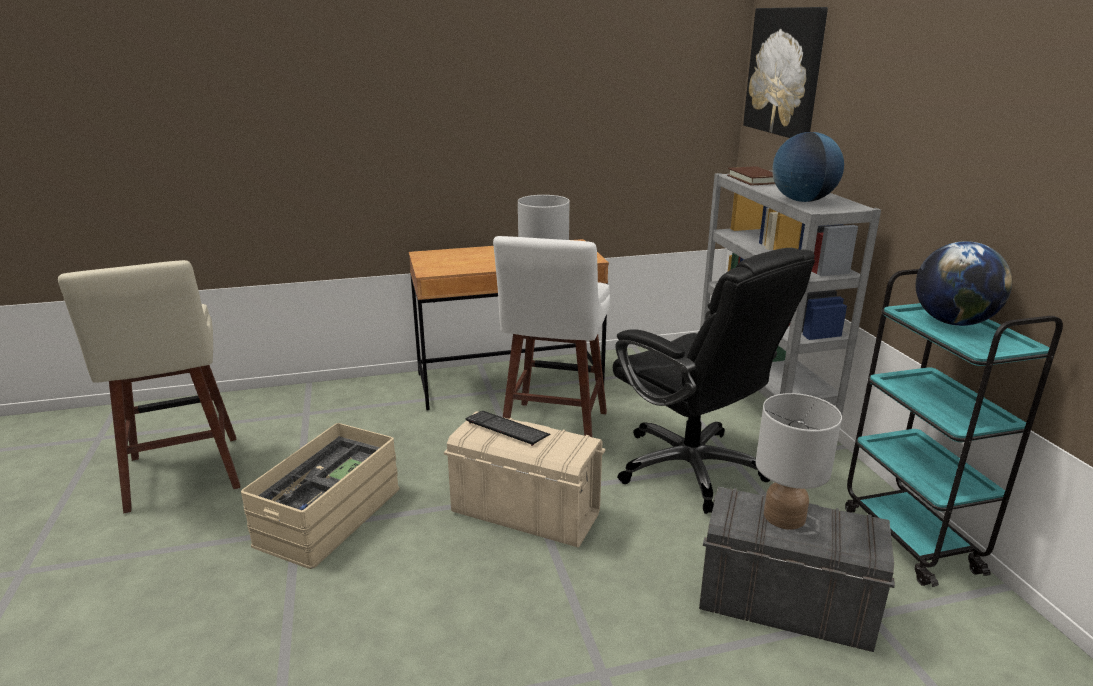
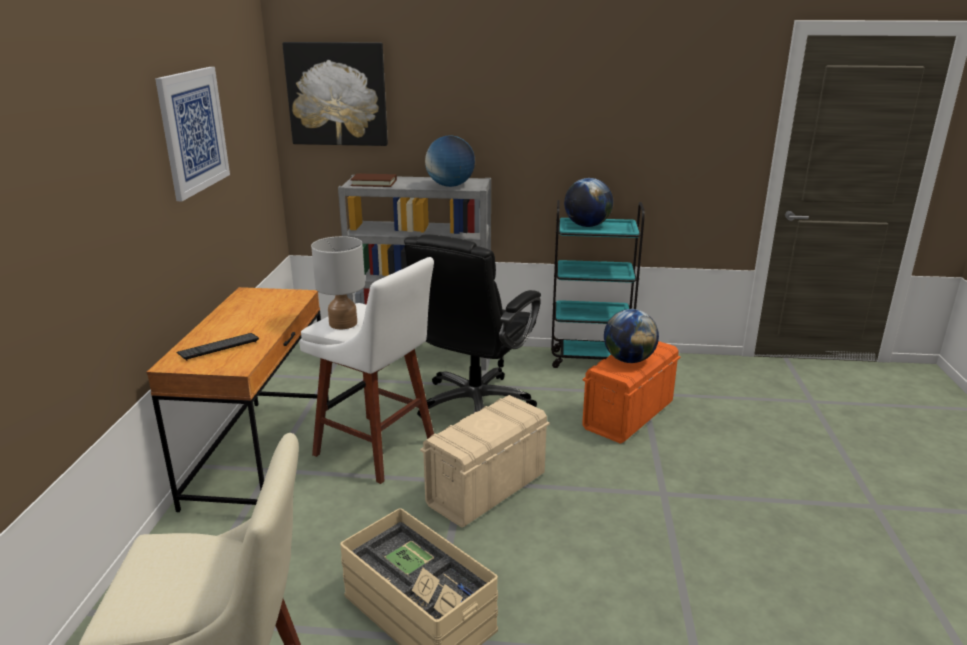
camera: 70 degrees left, 0 degrees up
(507, 429) = (468, 429): keyboard -> keyboard (218, 347)
(558, 79) = (193, 131): none -> picture
(690, 467) = (475, 403): black office chair -> black office chair turned 135 degrees clockwise
(783, 606) = (627, 415): grey storage box -> orange storage box
(785, 517) = (628, 360): grey table lamp -> globe

